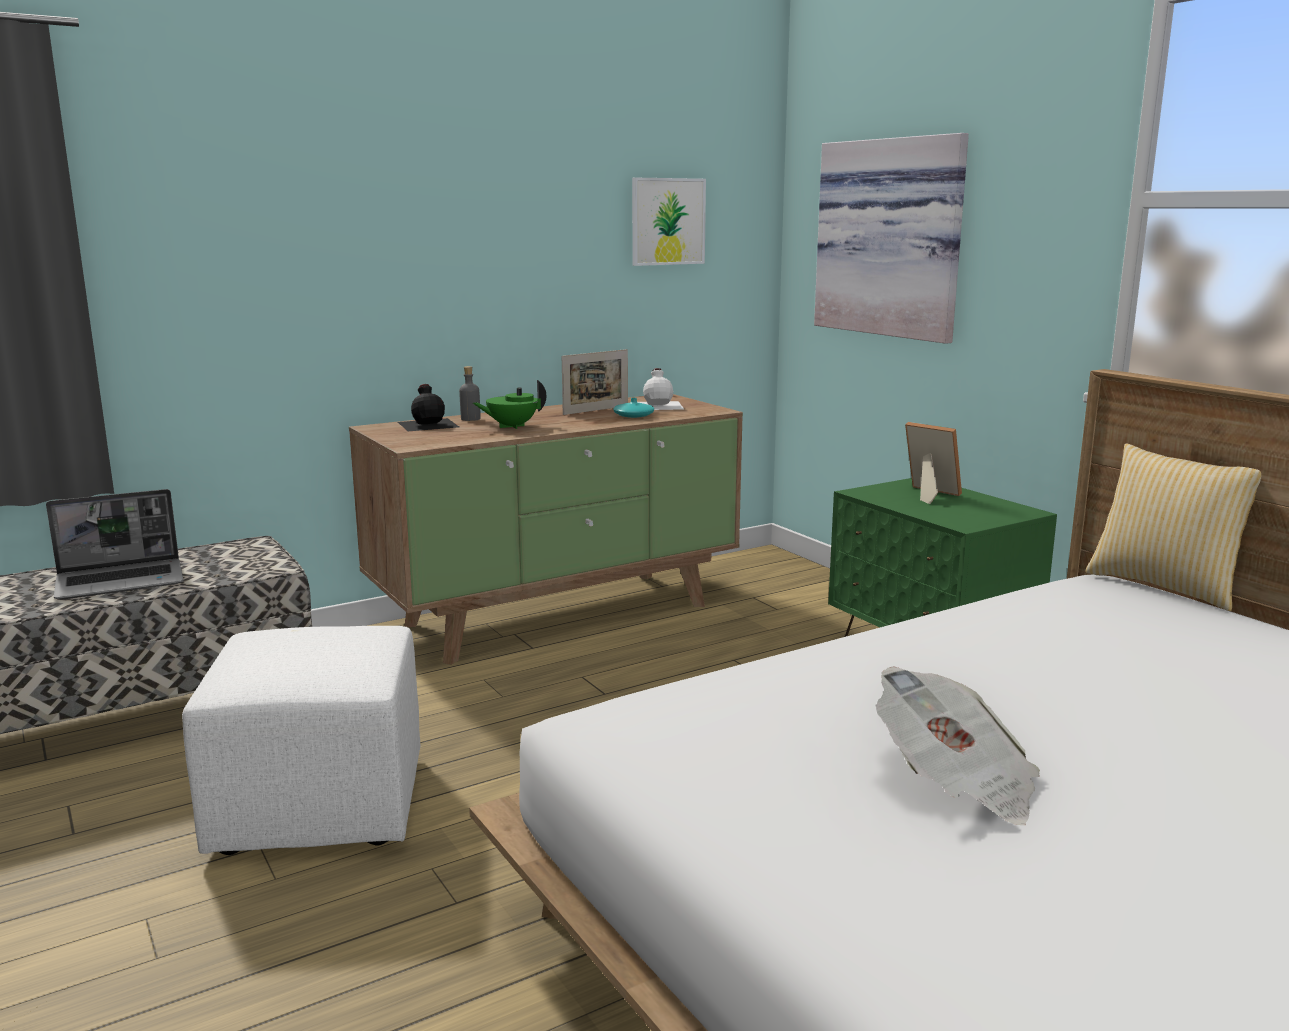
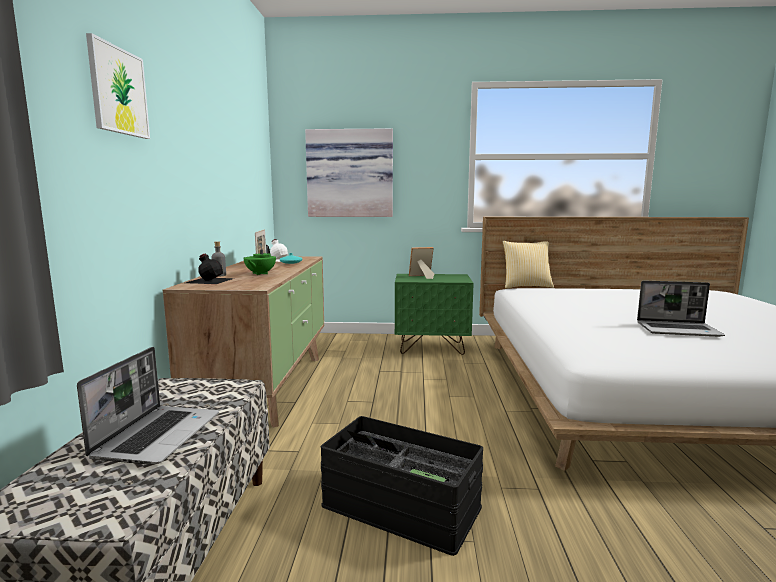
camera: 55 degrees left, 5 degrees down
(319, 805) = (400, 506): white ottoman -> black storage box
(668, 221) = (248, 162): picture -> picture (118, 91)
(956, 783) = (678, 330): newspaper -> laptop

